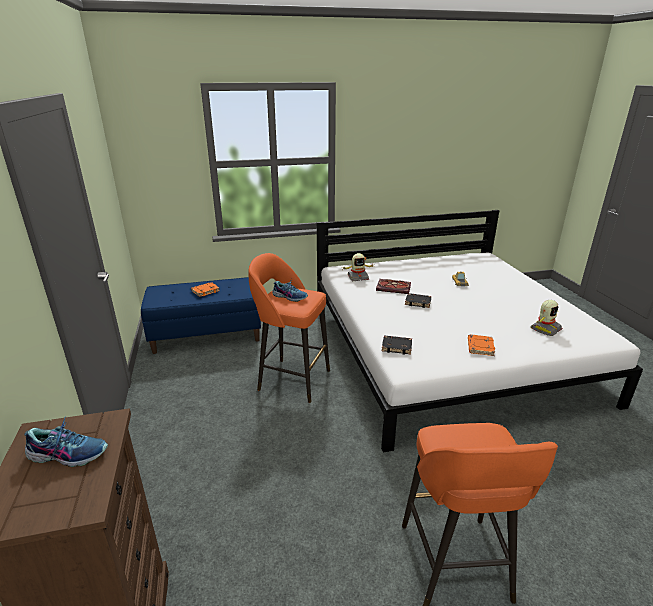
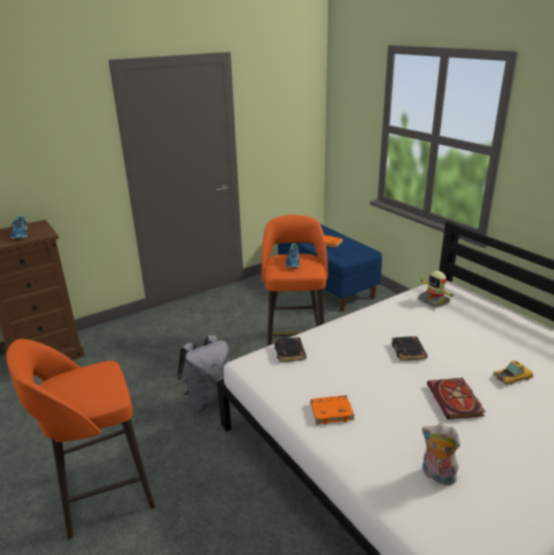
camera: 70 degrees right, 0 degrees up
(342, 453) = (209, 400): none -> grey backpack
(394, 288) = (433, 329): book -> book (456, 401)
(545, 329) = (436, 476): toy robot -> plush toy

